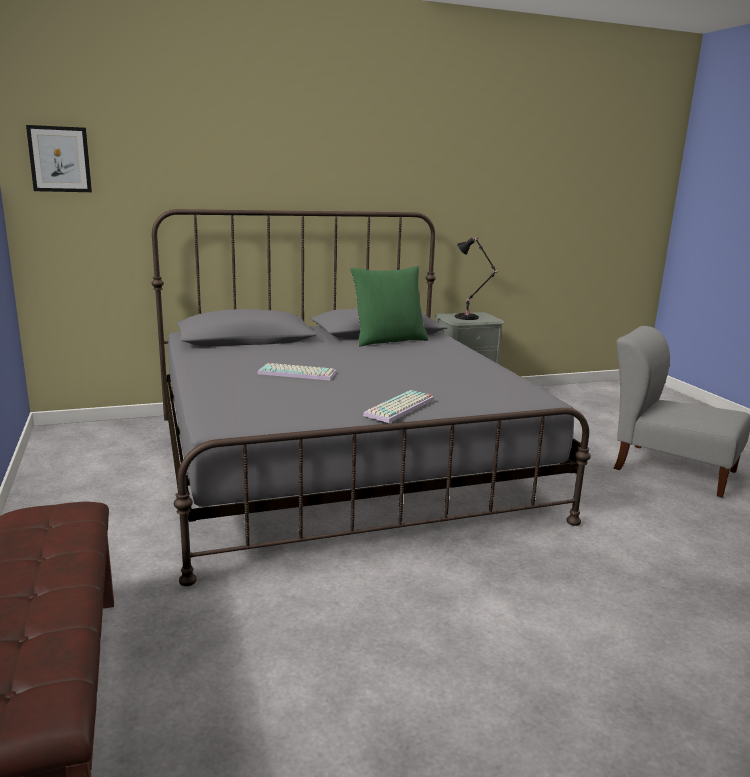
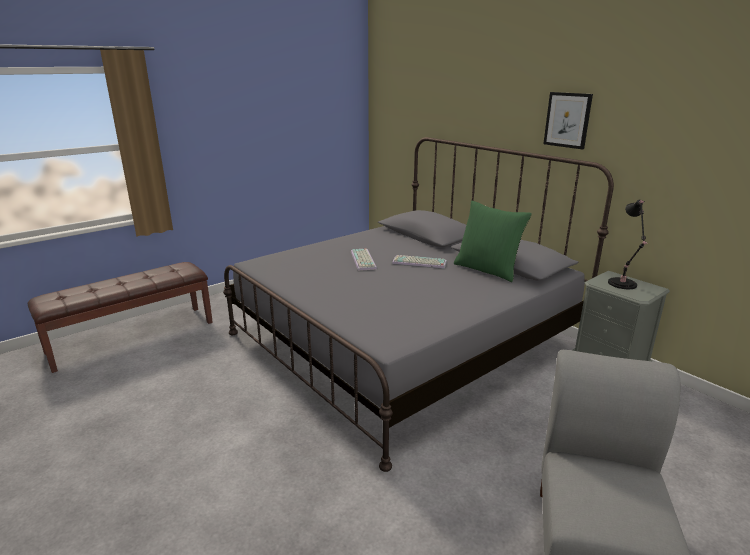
camera: 70 degrees right, 5 degrees up
(59, 159) = (388, 101): picture -> picture (567, 120)
(400, 408) = (314, 297): keyboard -> keyboard (418, 263)

